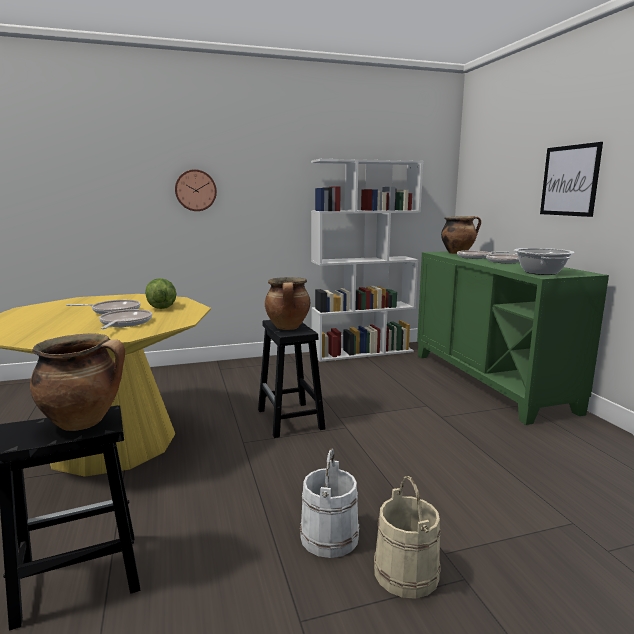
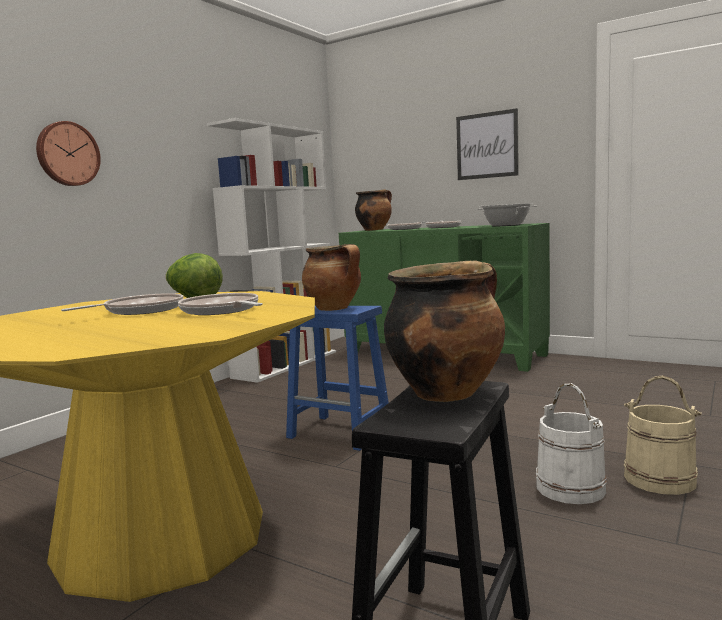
camera: 40 degrees left, 5 degrees down
(291, 420) = (341, 432): black stool -> blue stool

